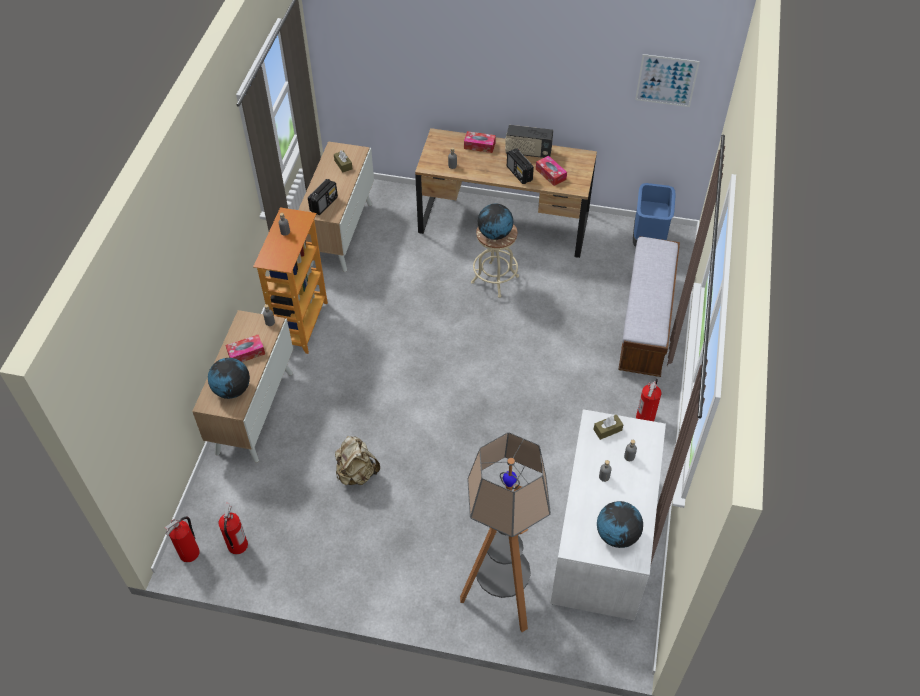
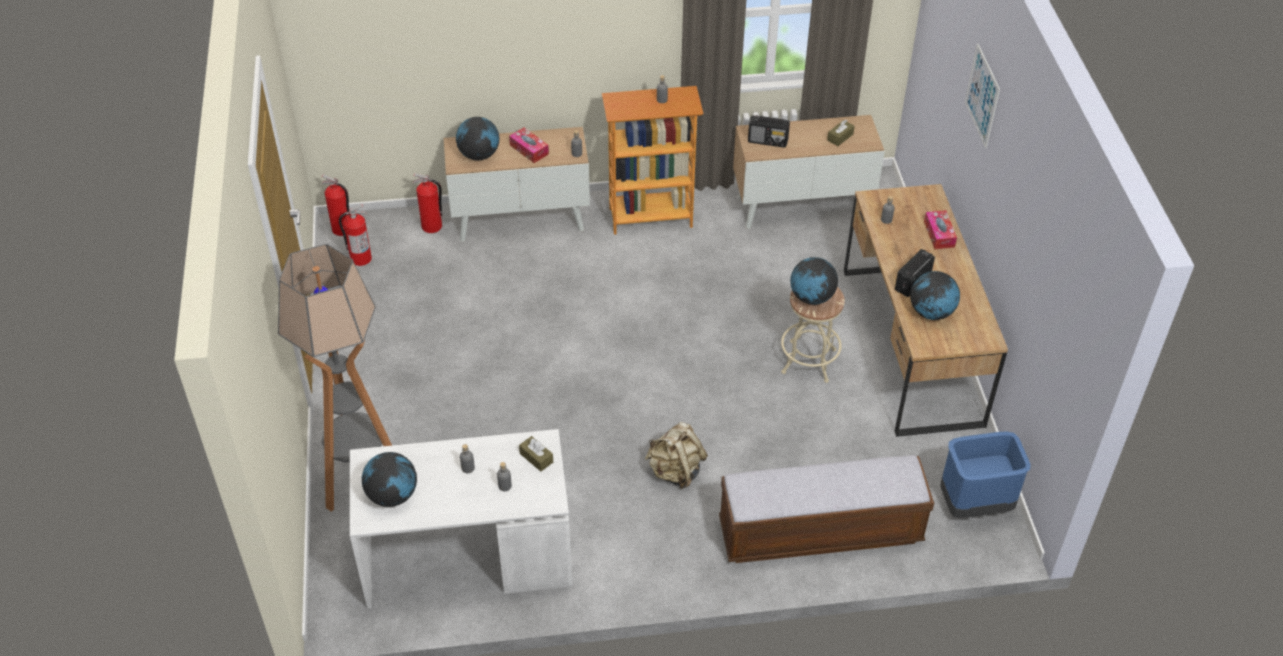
camera: 70 degrees right, 5 degrees down
(356, 473) = (475, 319): beige backpack -> beige backpack (675, 471)
(528, 152) = (958, 281): radio -> none
(550, 174) = (931, 312): tissue box -> globe
(645, 418) = (660, 563): fire extinguisher -> fire extinguisher (432, 227)
(666, 80) = (1067, 313): picture -> picture (982, 95)

